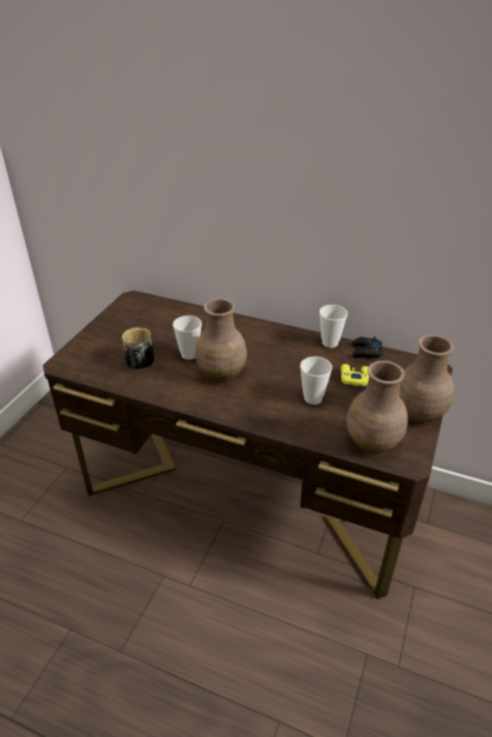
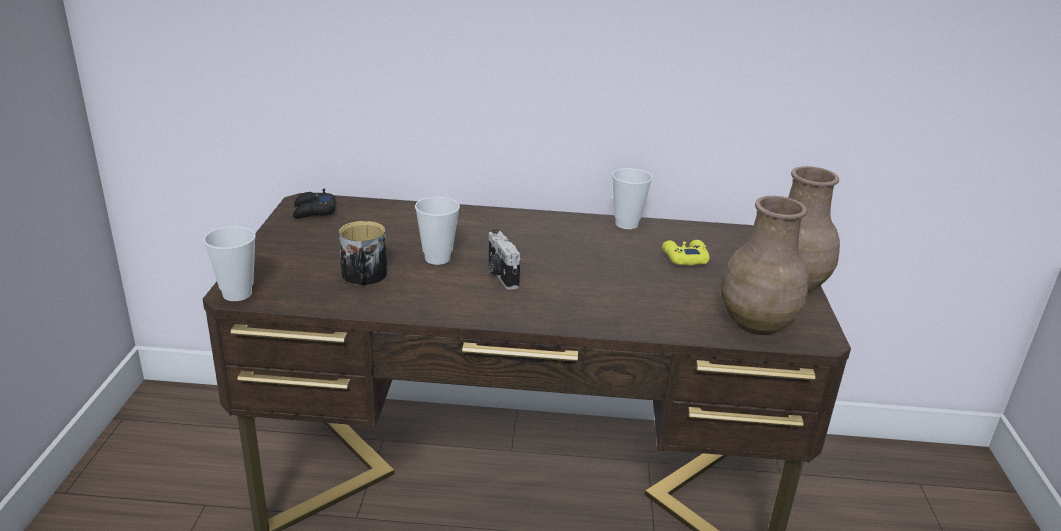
camera: 20 degrees left, 10 degrees down
(222, 373) = (501, 275): brown vase -> camera
(313, 398) = (646, 287): cup -> cup (237, 294)
(366, 352) = (679, 229): black game controller -> black game controller (314, 211)

